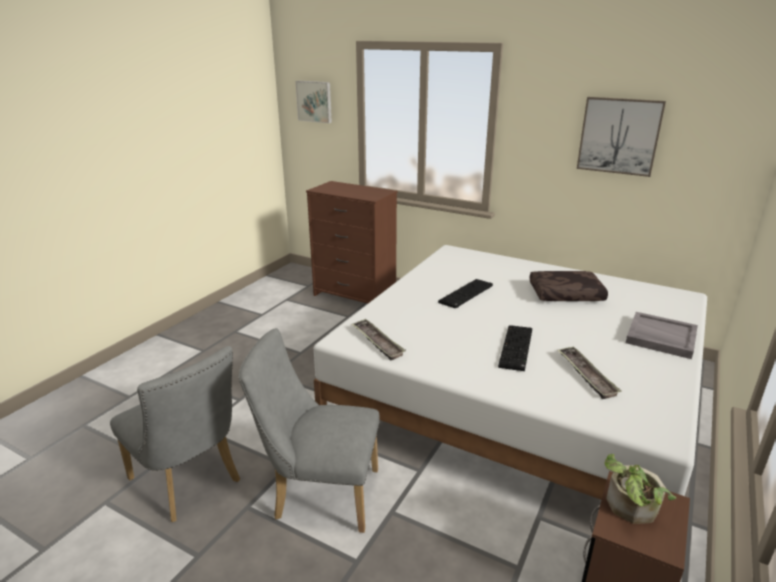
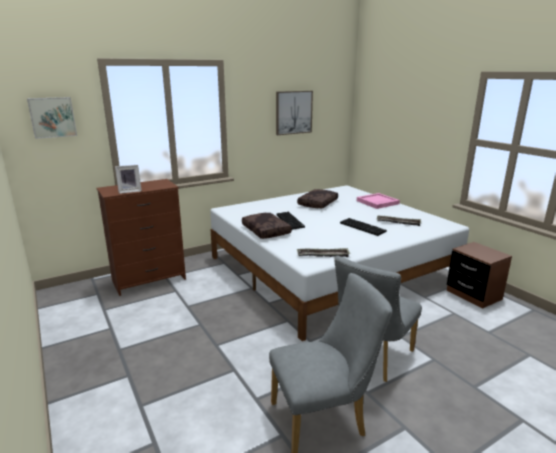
camera: 60 degrees left, 5 degrees down
(334, 192) = (130, 191): none -> picture frame
(414, 290) = (267, 231): none -> brown pillow
(630, 509) = (478, 252): potted plant -> none
(660, 337) = (377, 202): grey tray -> pink tray

